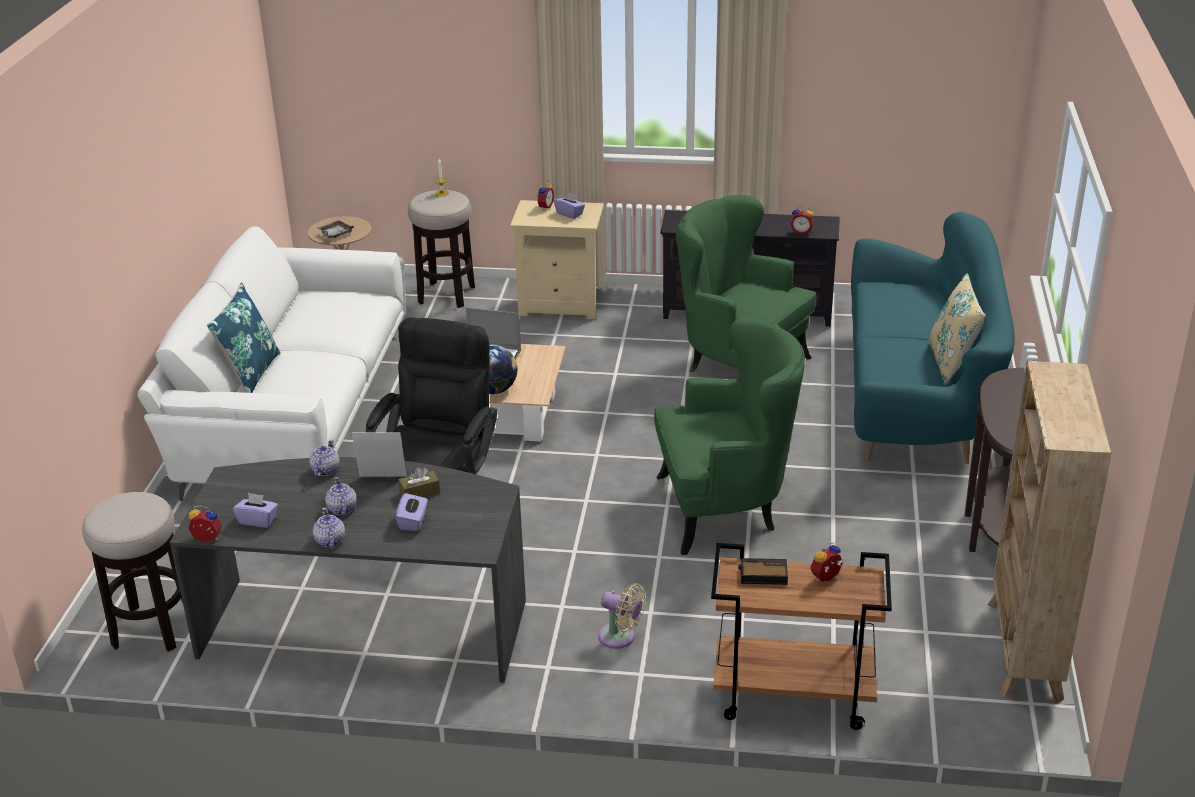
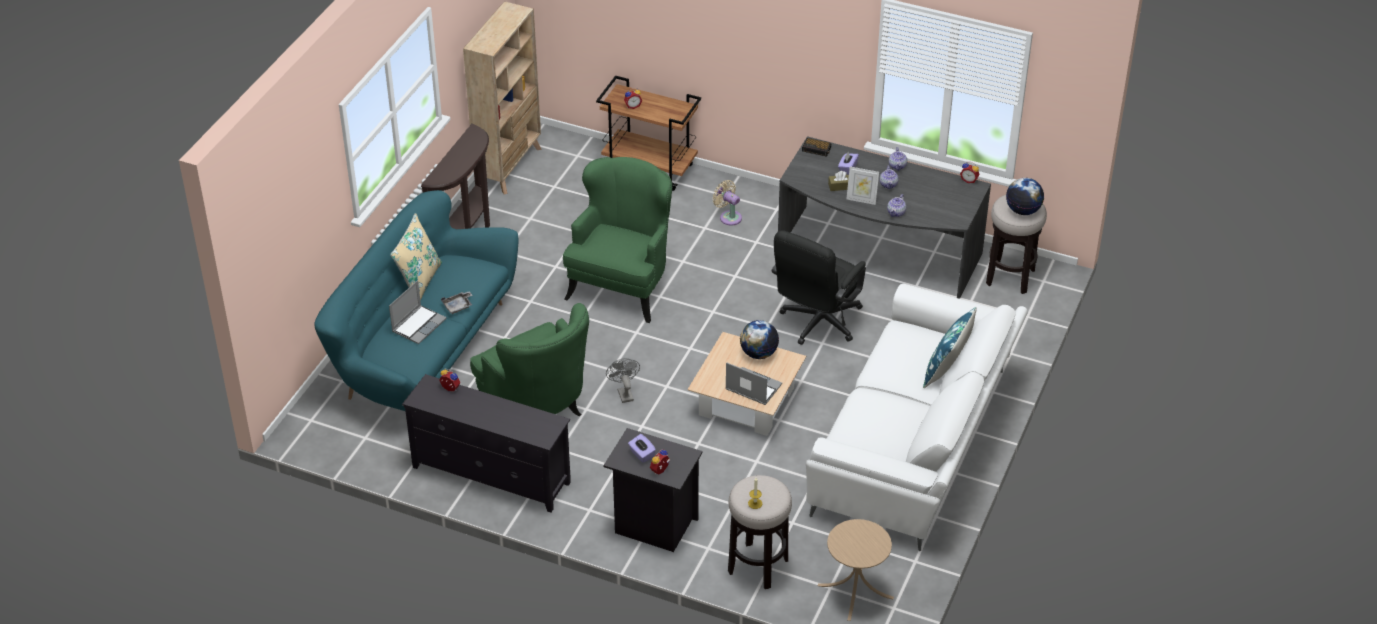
camera: 165 degrees left, 10 degrees up
(121, 506) = (1023, 210): none -> globe
(258, 520) = (939, 186): purple tissue box -> none
(335, 234) = (864, 535): grey tray -> grey tray (458, 306)
(561, 304) = (653, 525): beige nightstand -> black nightstand
(652, 398) = (624, 393): none -> grey fan
(725, 508) = (622, 286): green armchair -> green armchair turned 105 degrees clockwise
(762, 575) = (665, 114): alarm clock -> alarm clock (817, 149)
(906, 321) = (419, 325): none -> laptop

